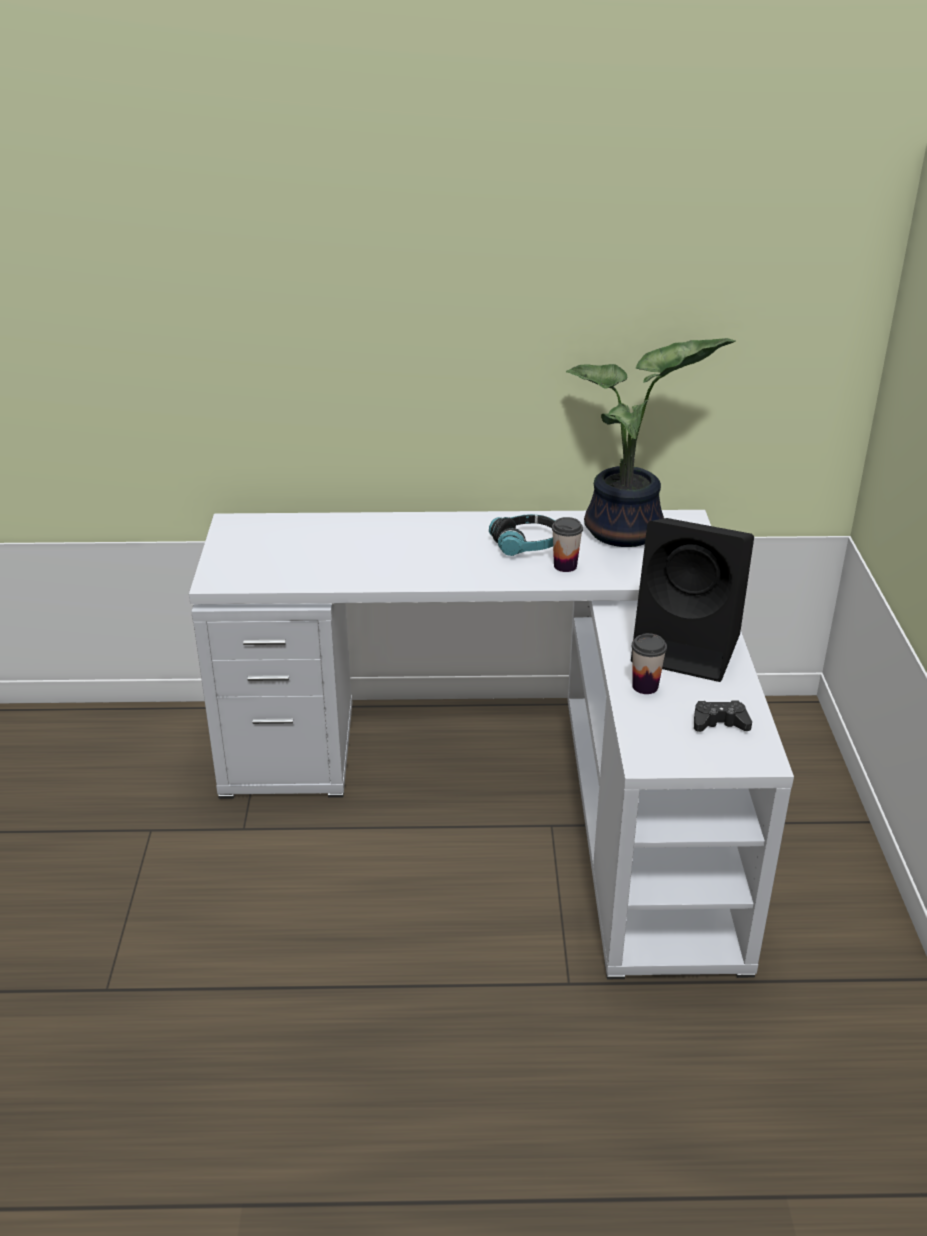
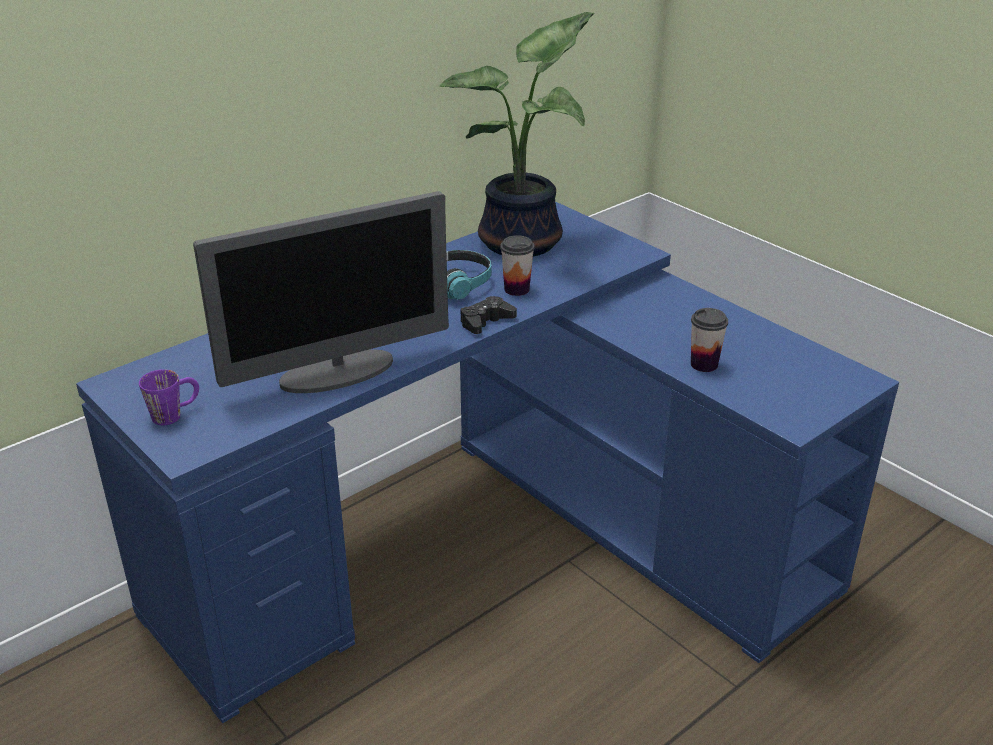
camera: 40 degrees left, 0 degrees up
(239, 556) = (175, 414): none -> purple mug
(363, 572) = (338, 372): none -> monitor
(516, 784) = (498, 540): white desk -> blue desk
(689, 648) = (689, 319): black speaker -> none
(719, 723) = (796, 367): black game controller -> black game controller (486, 321)

